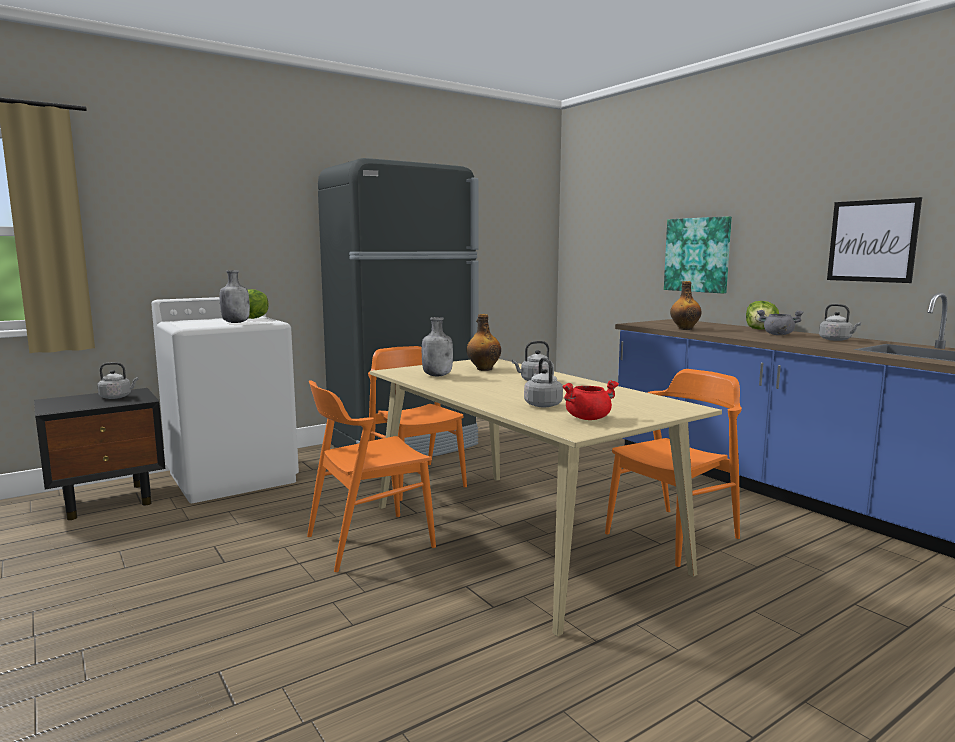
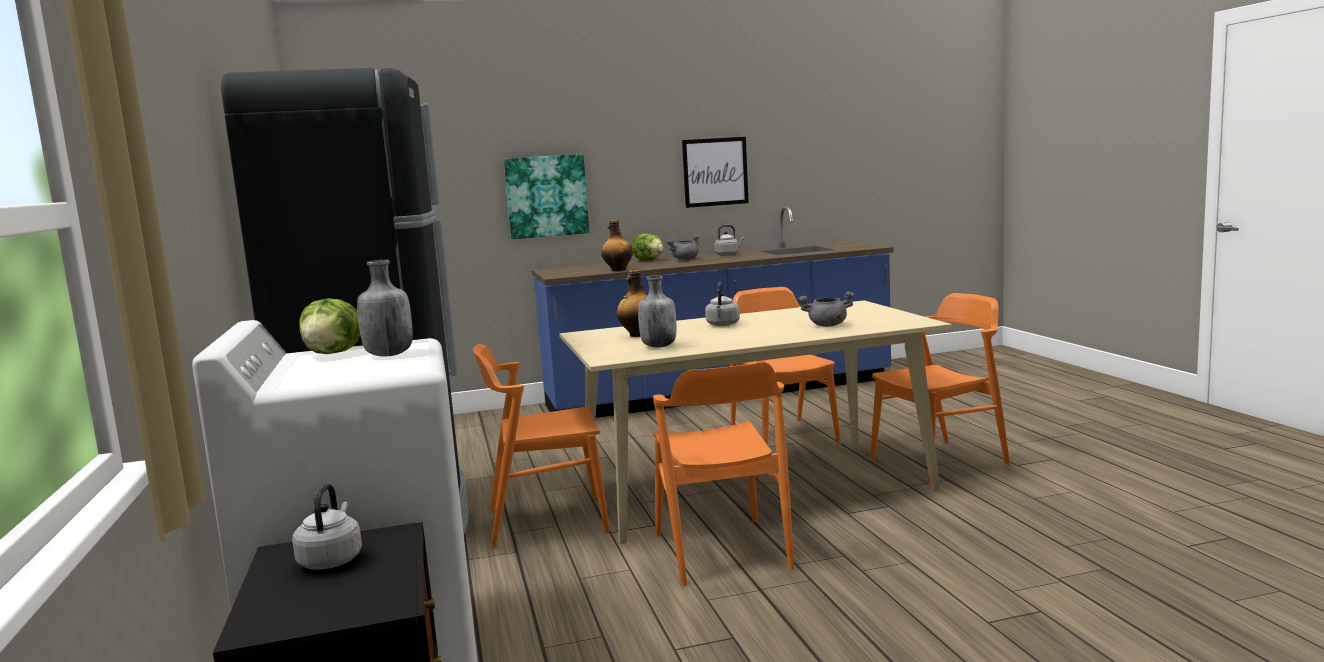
camera: 70 degrees left, 0 degrees up
(542, 404) = (827, 325): grey kettle -> grey cooking pot
(588, 418) = (881, 319): red cooking pot -> none
(661, 633) = (939, 461): none -> orange chair

